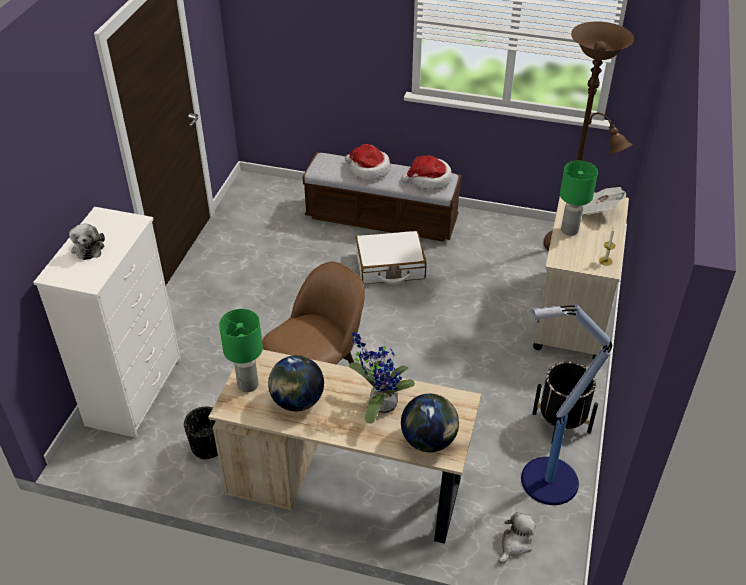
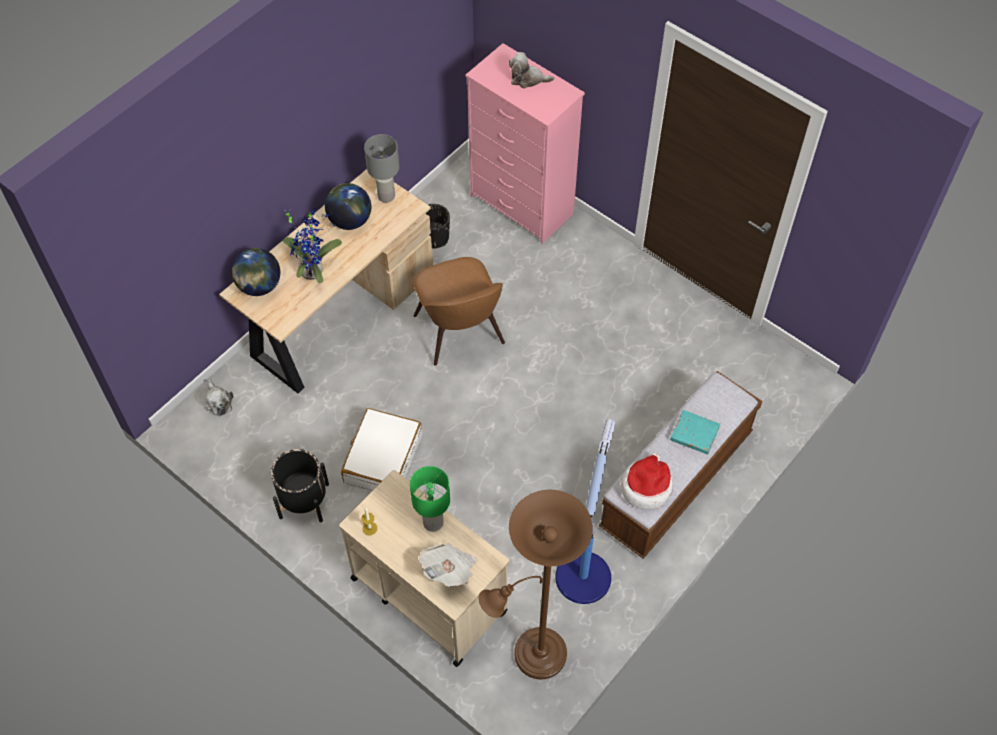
camera: 115 degrees right, 15 degrees up
(135, 391) = (522, 205): white dresser -> pink dresser
(248, 385) = (385, 196): green table lamp -> grey table lamp
(368, 170) = (694, 433): hat -> turquoise book
(390, 266) = (589, 454): white suitcase -> white suitcase (382, 458)
(547, 481) = (255, 454): floor lamp -> floor lamp (583, 574)

